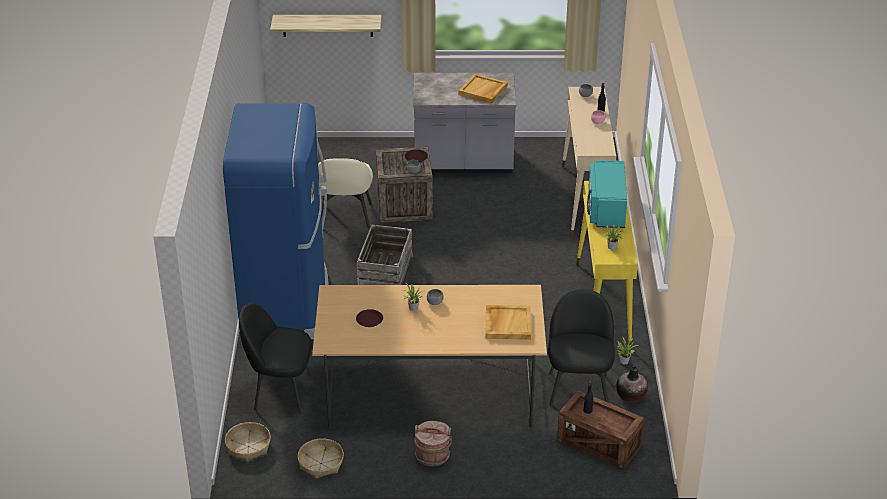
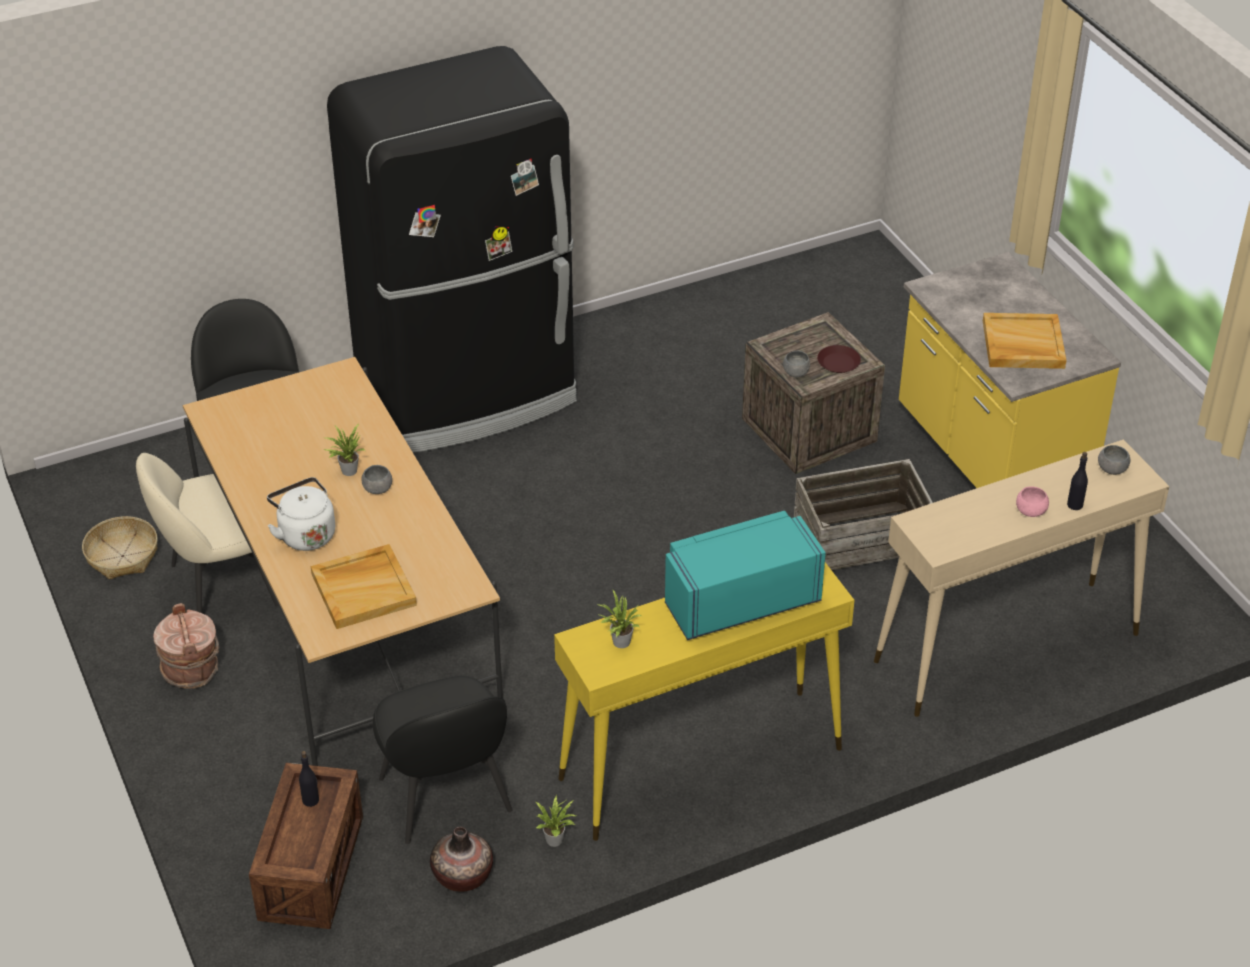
camera: 65 degrees right, 5 degrees up
(248, 447) = (127, 473): basket -> none
(286, 303) = (468, 394): blue fridge -> black fridge
(327, 25) = (960, 89): shelf -> none
(345, 217) = (727, 377): beige chair -> beige chair (220, 586)
(369, 320) = (292, 435): brown plate -> none
(384, 271) = (617, 467): crate -> crate (861, 537)
(453, 333) = (305, 534): none -> white kettle
(463, 163) = (989, 457): grey counter -> yellow counter
(578, 388) = (446, 798): black chair -> black chair turned 90 degrees clockwise

